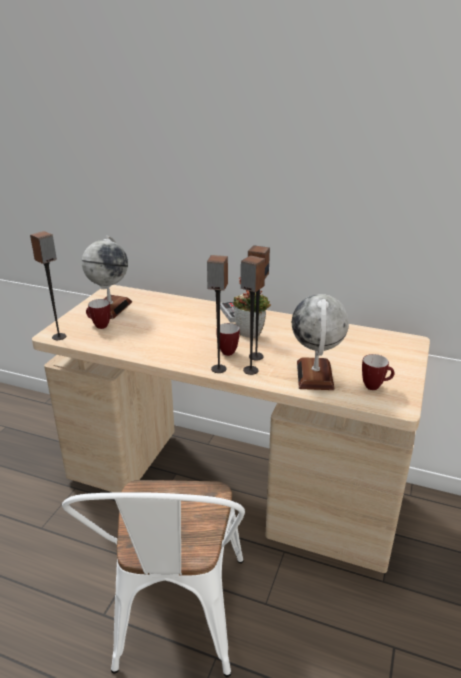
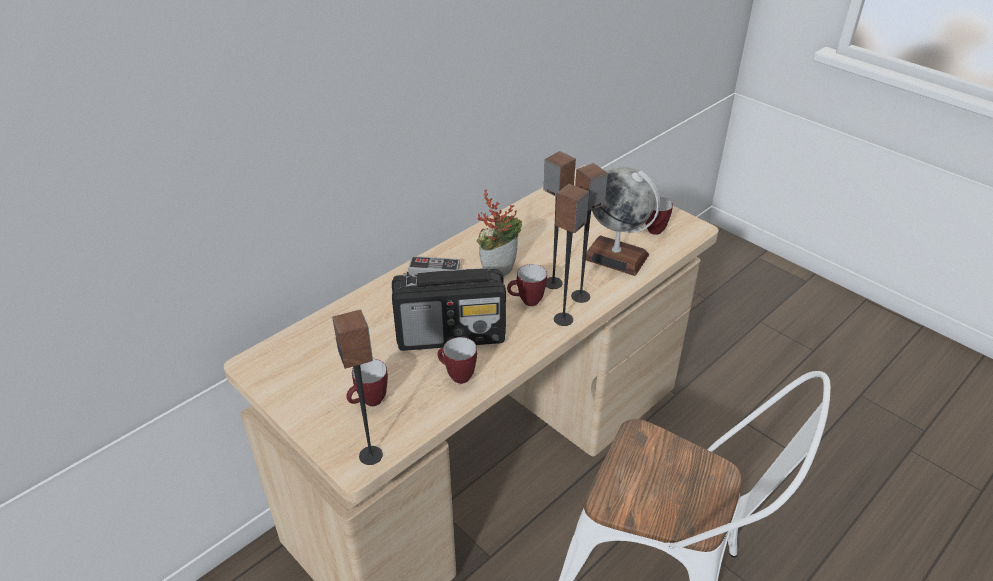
camera: 65 degrees left, 10 degrees up
(110, 308) = (318, 378): globe -> none
(135, 345) = (456, 376): none -> mug
(172, 334) = (452, 335): none -> radio

